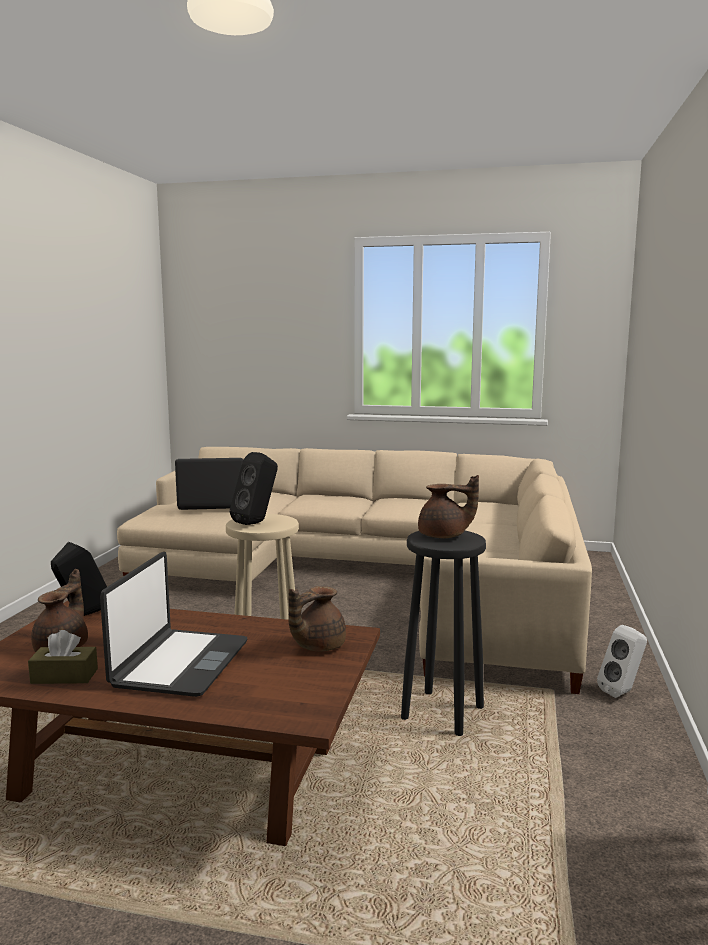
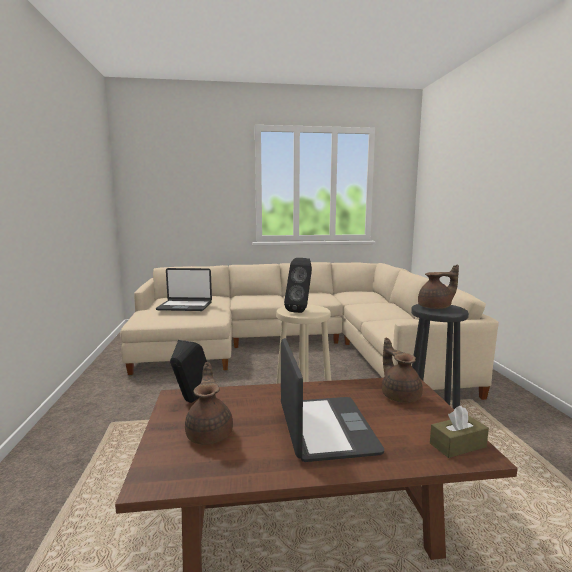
camera: 20 degrees left, 0 degrees up
(64, 676) = (245, 460): brown tissue box -> brown tissue box (457, 445)
(213, 504) = (185, 306): laptop -> laptop turned 150 degrees counterclockwise
(317, 646) = (400, 395): brown teapot -> brown teapot turned 135 degrees clockwise
(622, 692) = (505, 394): white speaker -> none

